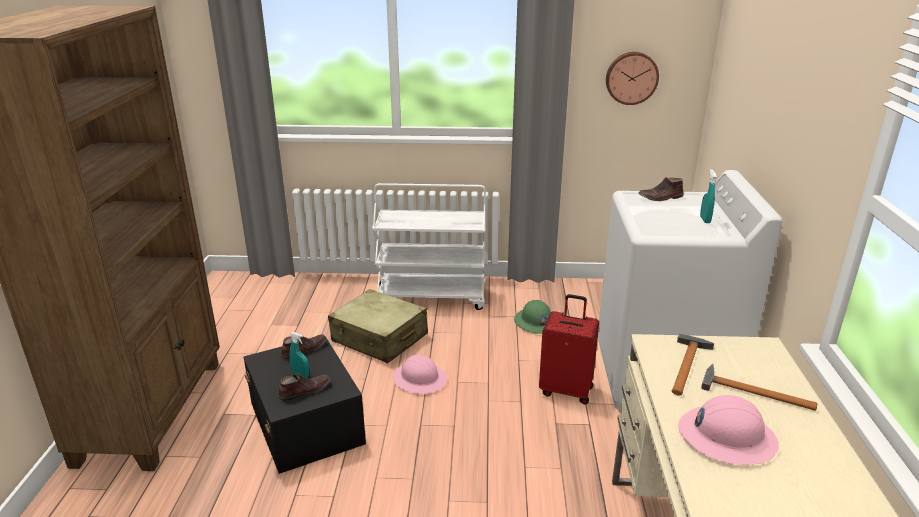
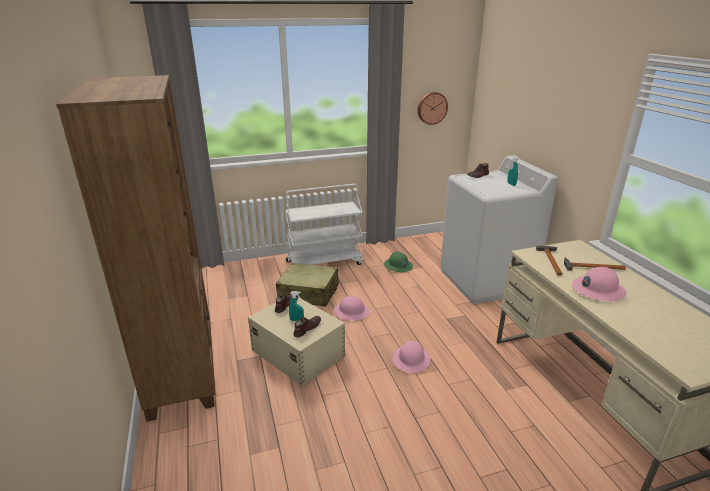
camera: 20 degrees left, 0 degrees up
(306, 422) = (297, 352): black storage box -> beige storage box
(457, 475) = (411, 359): none -> pink hard hat
(566, 390) = (440, 299): red suitcase -> none

